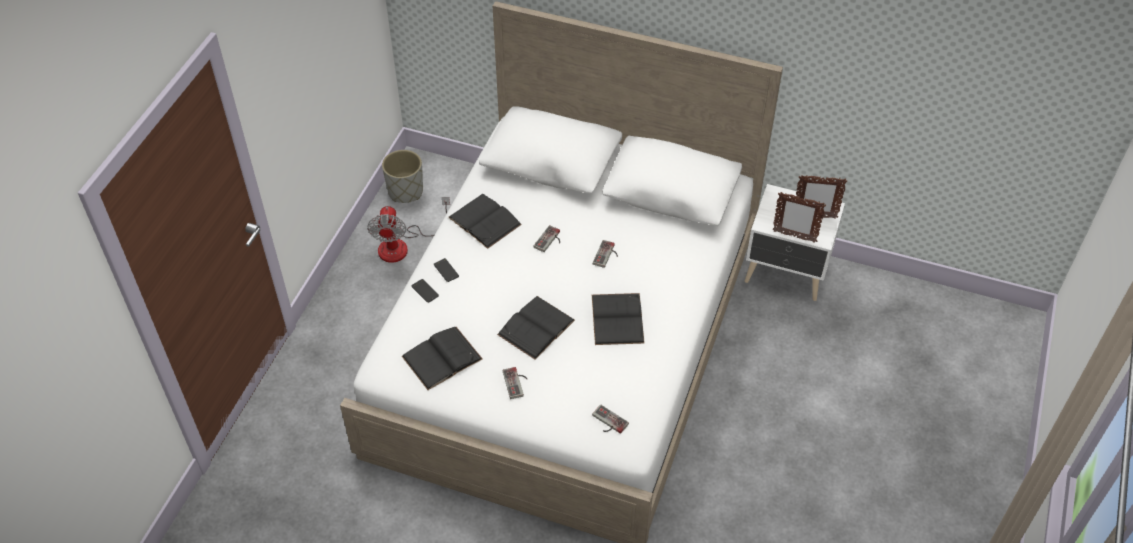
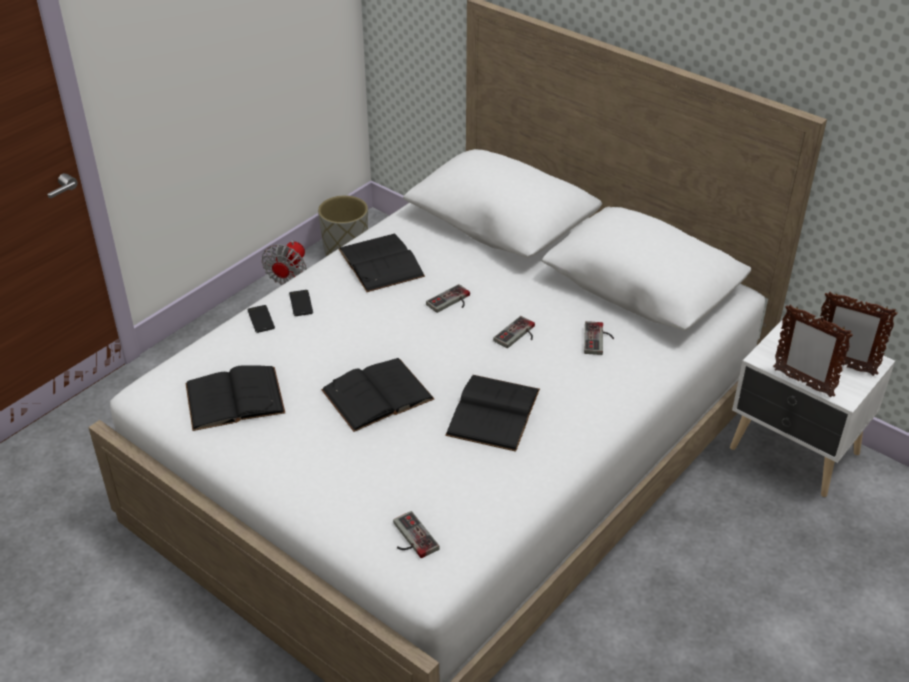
camera: 20 degrees right, 10 degrees down
(517, 383) = (313, 453): game controller -> game controller (599, 340)

